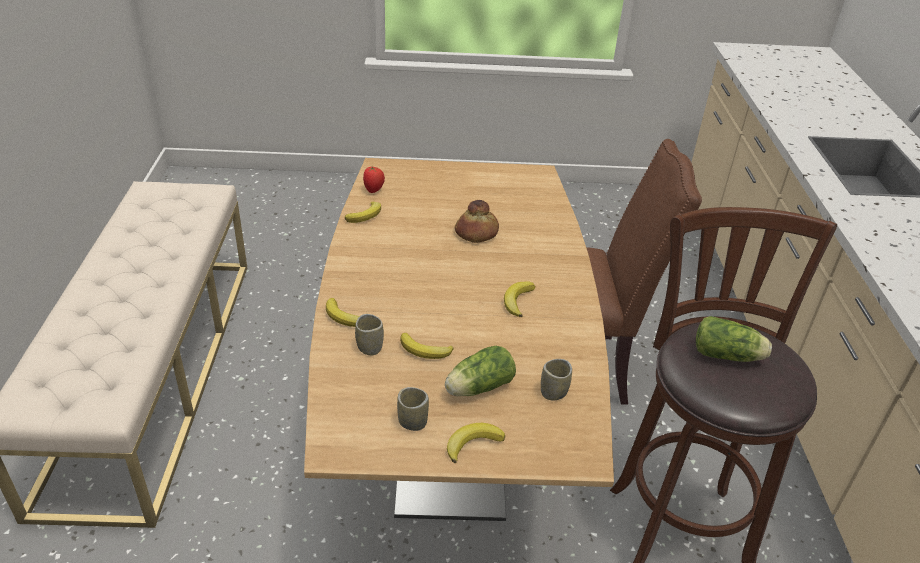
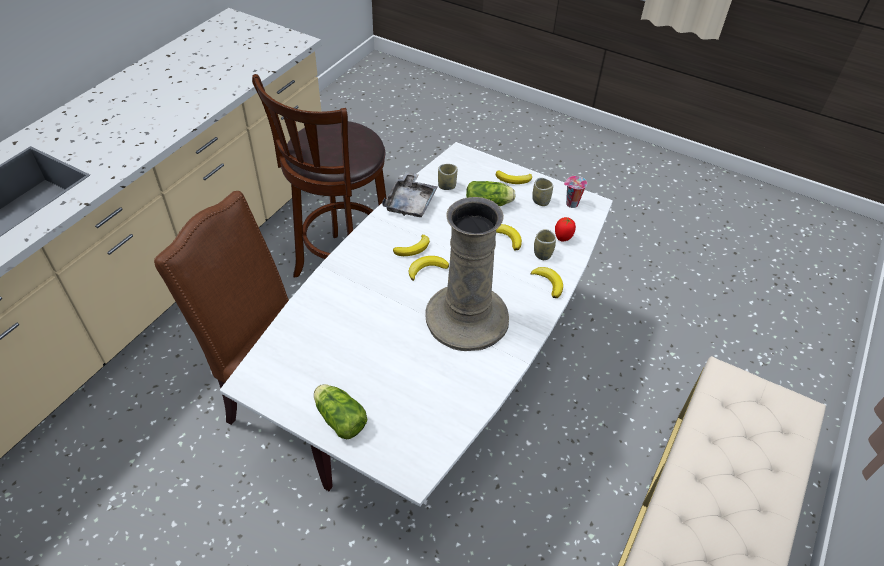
camera: 150 degrees left, 10 degrees up
(365, 215) = (476, 391): banana -> banana (426, 269)
(365, 435) = (571, 204): none -> cup
(374, 190) = (446, 429): tomato -> tomato (563, 237)
(410, 259) = (467, 318): none -> beige vase
(451, 434) = (436, 392): brown dining table -> white dining table
(477, 233) = (388, 324): bread -> none
(573, 350) = (410, 202): none -> grey tray
(728, 356) = (337, 146): lettuce -> lettuce (339, 417)

